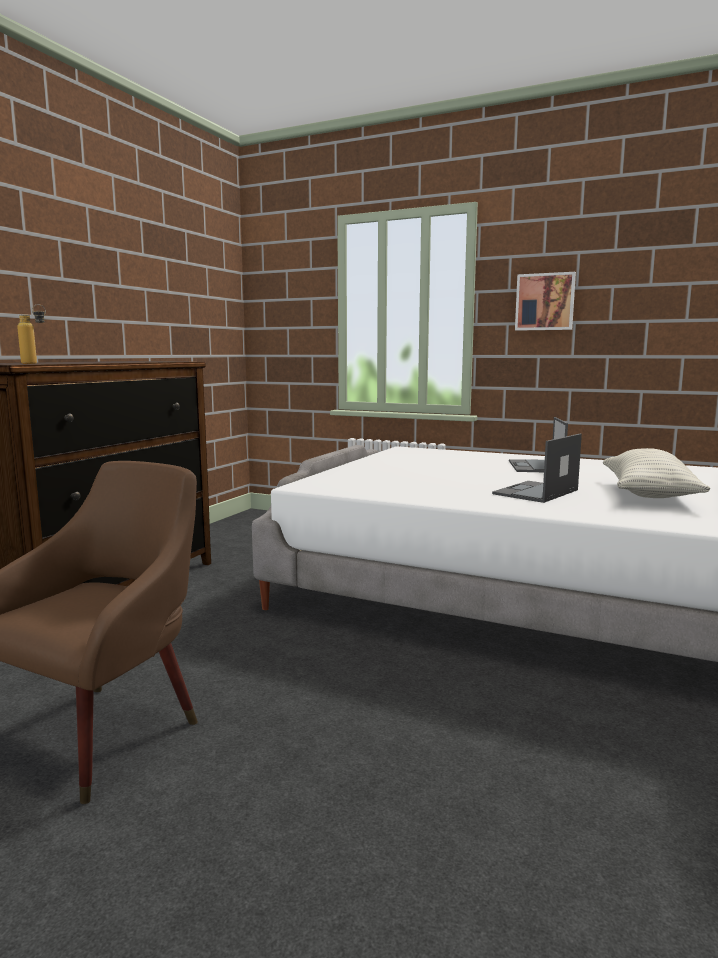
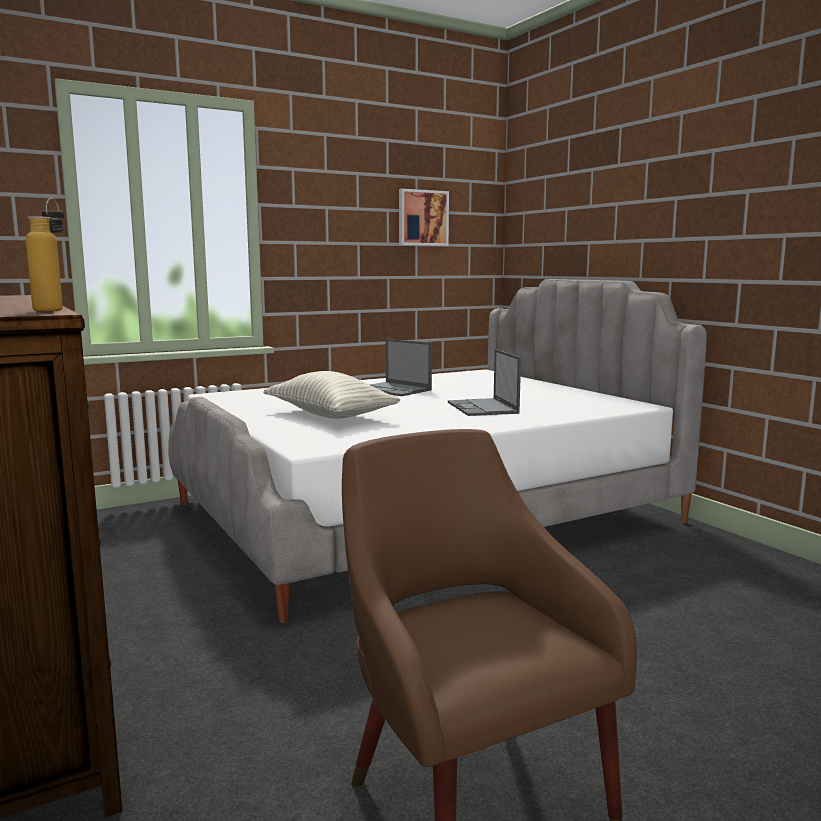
camera: 55 degrees left, 0 degrees up
(545, 302) = (332, 221): picture -> picture (422, 218)
(648, 494) = (535, 394): pillow -> pillow (330, 415)

